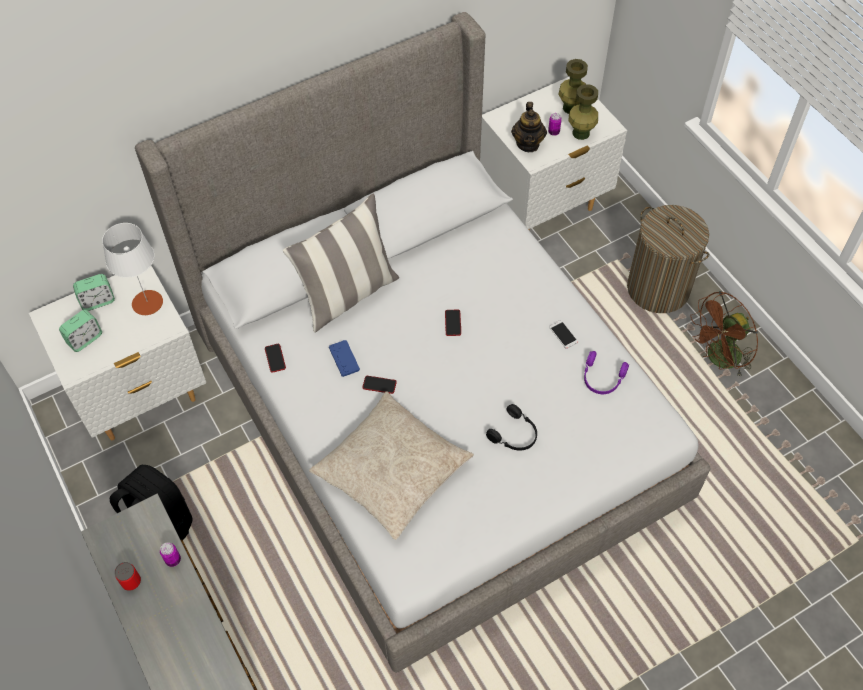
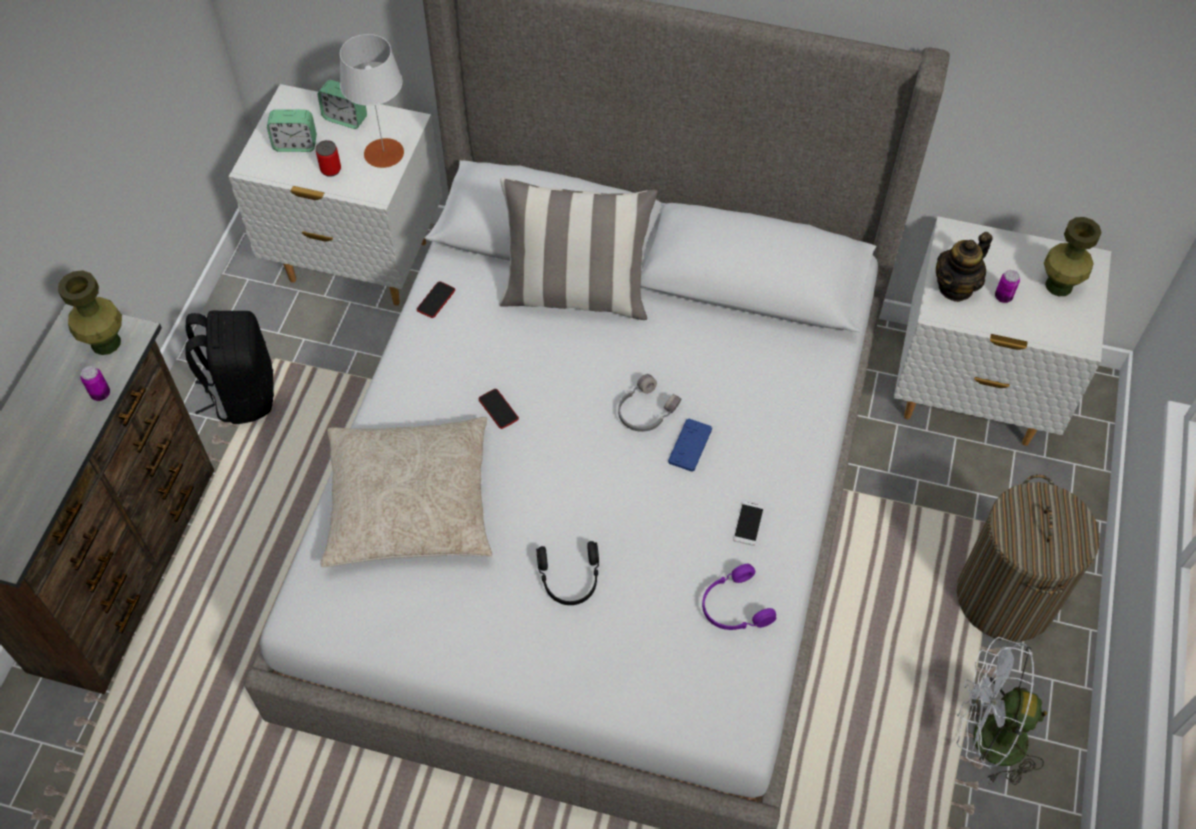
camera: 45 degrees right, 0 degrees up
(131, 581) = (49, 381): can -> can (331, 169)
(344, 358) = (497, 355): blue game controller -> blue game controller (690, 445)
(453, 323) = (645, 411): phone -> grey headphones
(581, 133) = (1036, 322): green vase -> green vase (106, 342)
(718, 359) = (986, 739): brown fan -> white fan

